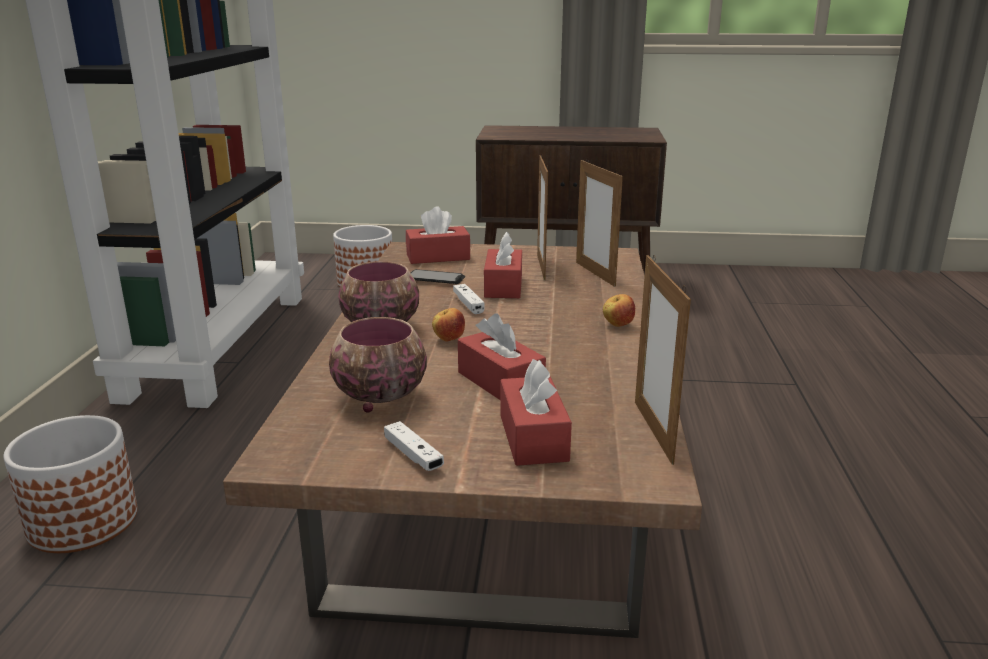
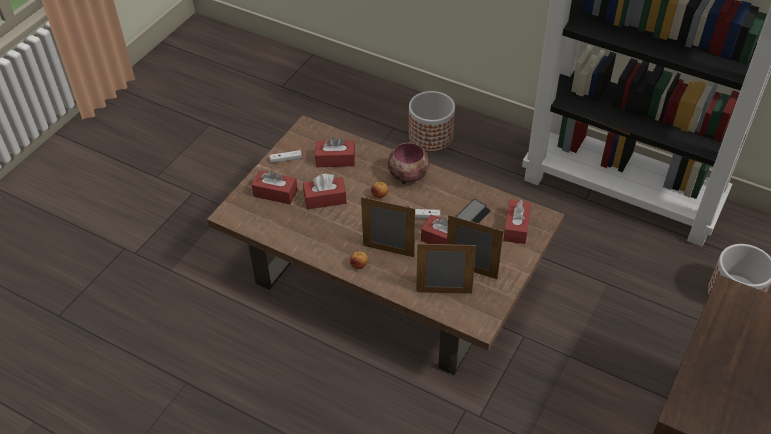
camera: 115 degrees right, 25 degrees up
(378, 398) = (335, 159): bowl -> red tissue box
(653, 431) = (255, 228): picture frame -> picture frame (388, 251)

